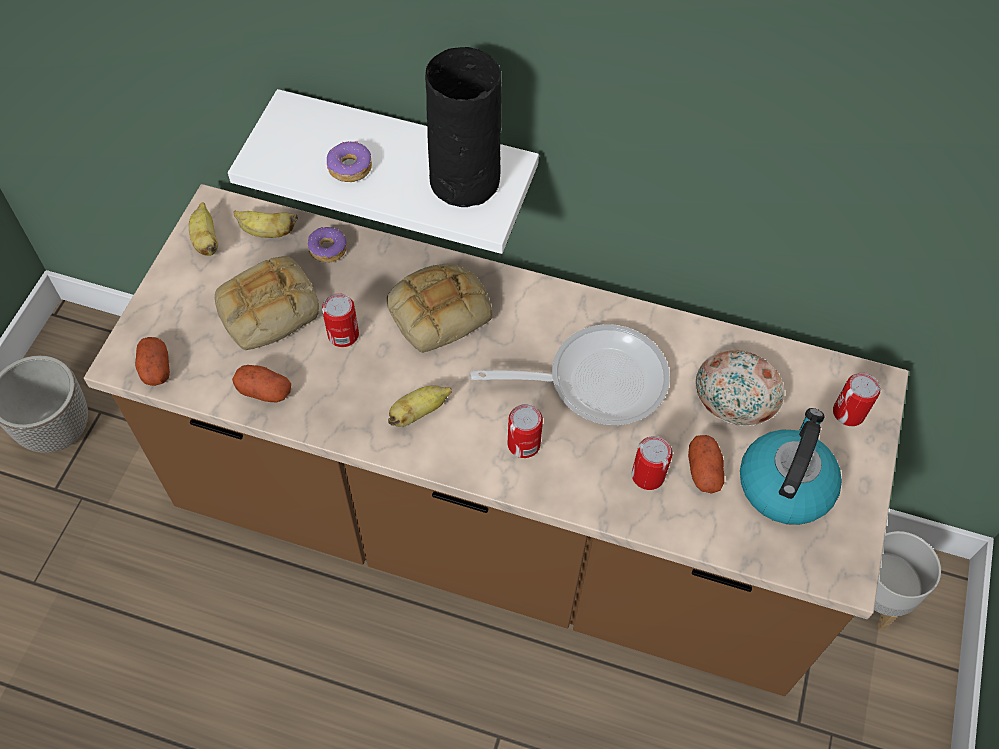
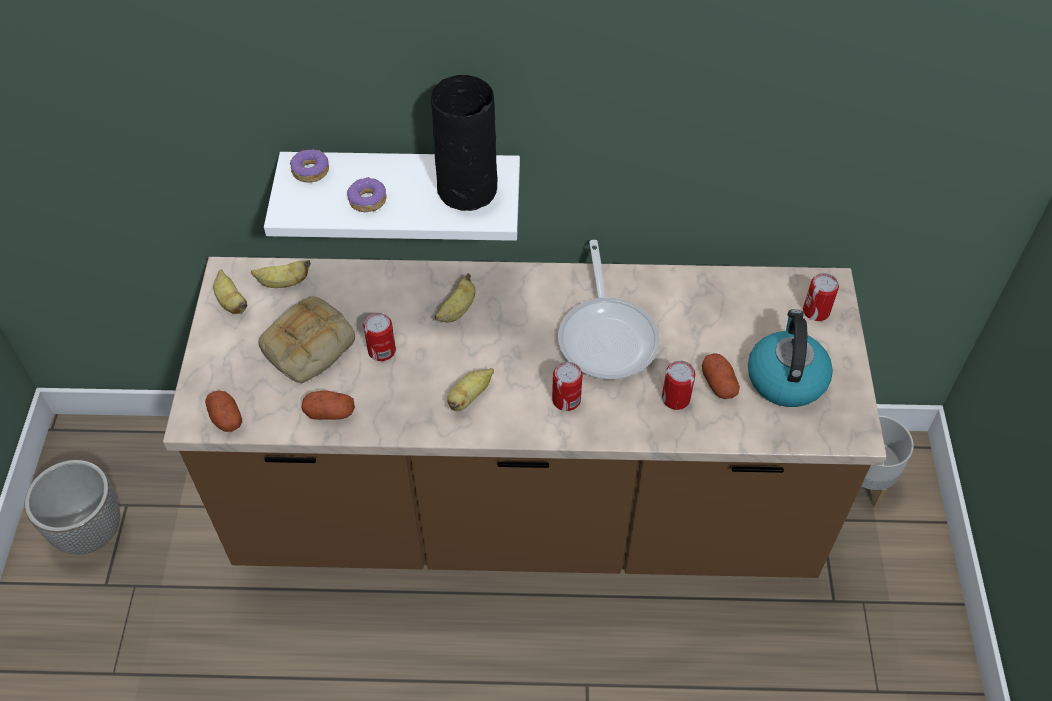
camera: 15 degrees left, 5 degrees down
(327, 249) = (342, 284): donut -> donut (310, 171)
(440, 309) = (457, 311): bread -> banana
(596, 380) = (607, 335): frying pan -> frying pan turned 105 degrees clockwise
(736, 398) = (724, 321): plate -> none

